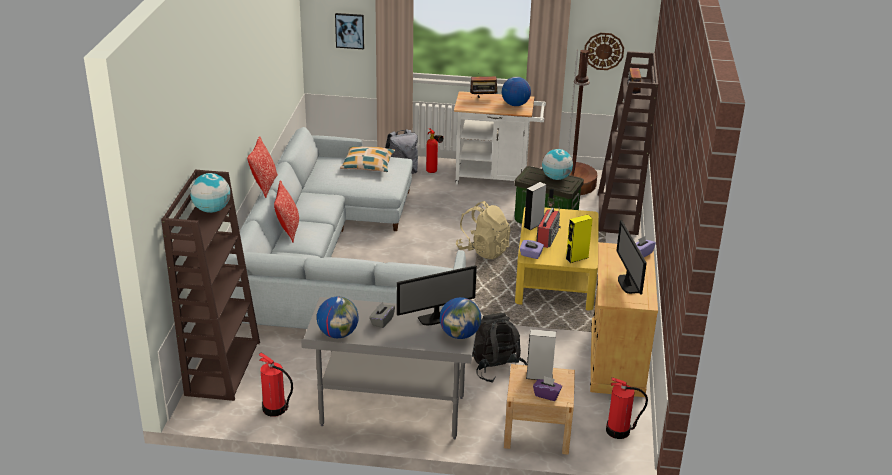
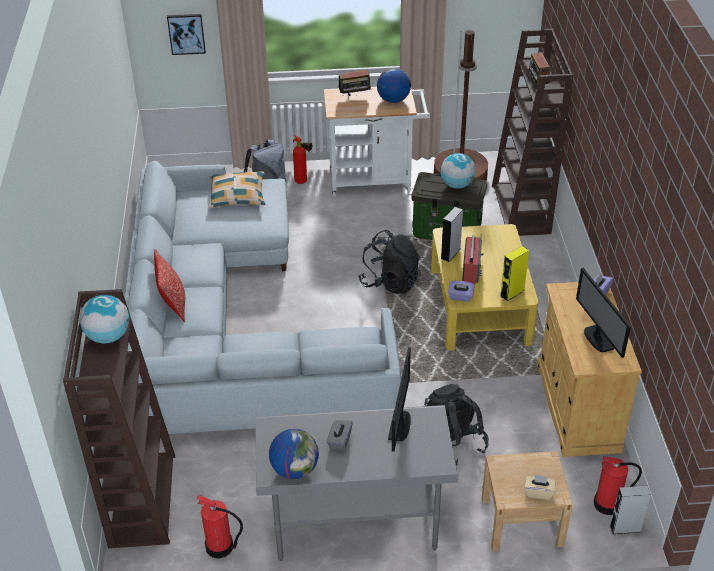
camera: 10 degrees left, 10 degrees up
(264, 186) = (135, 255): pillow -> none
(436, 319) = (400, 426): monitor -> monitor turned 45 degrees counterclockwise
(460, 334) = (434, 444): globe -> none
(483, 250) = (390, 282): beige backpack -> black backpack
(539, 376) = (522, 468): grey speaker -> grey speaker (625, 528)
(547, 395) = (538, 492): purple tissue box -> beige tissue box
(603, 51) = (485, 24): wall clock -> none

